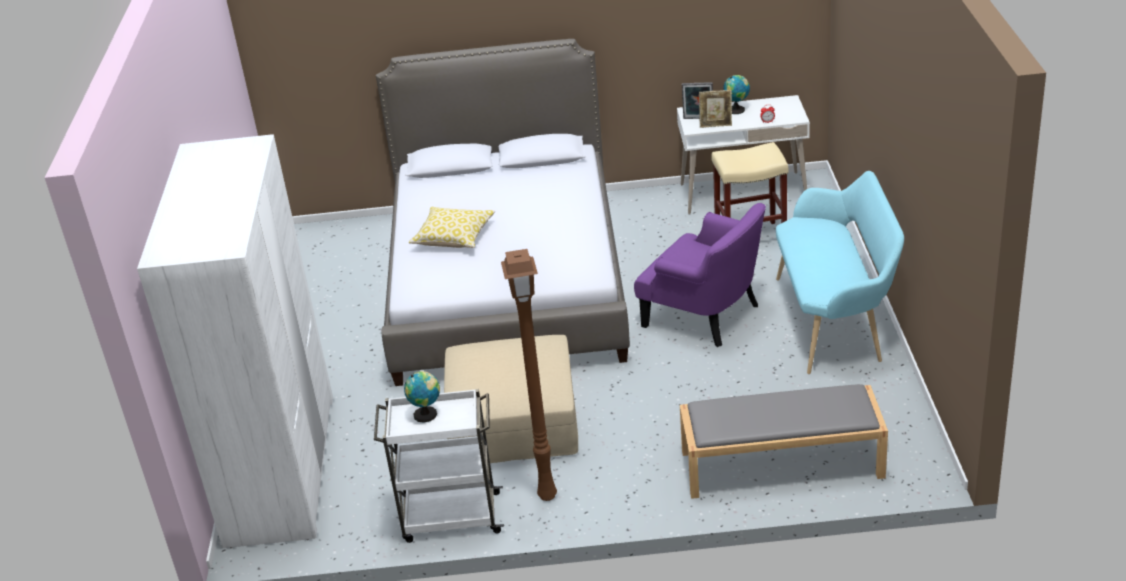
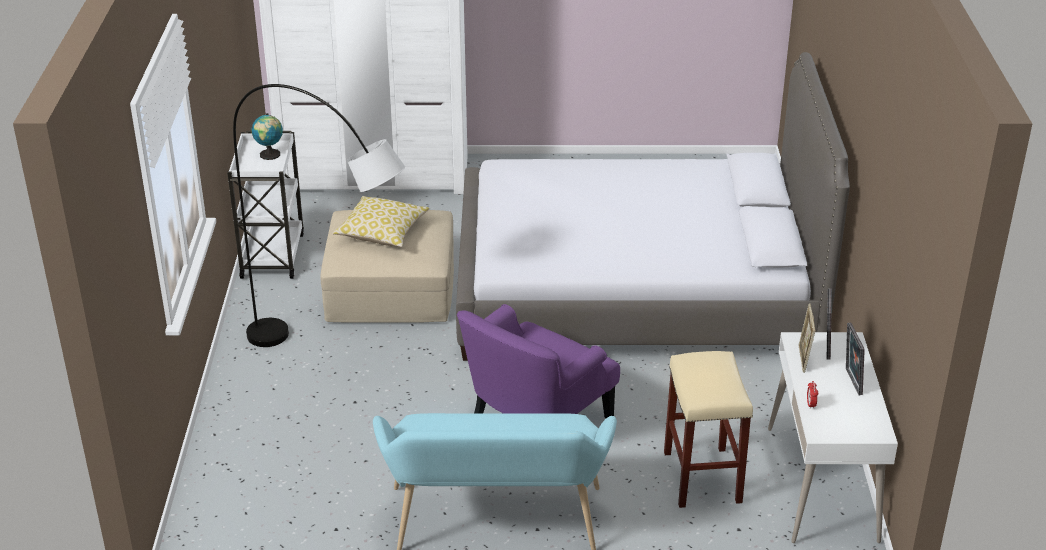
camera: 90 degrees right, 0 degrees up
(454, 237) = (599, 188): pillow -> pillow (382, 232)
(546, 496) = (275, 304): brown floor lamp -> none
(632, 439) = (334, 356): none -> grey floor lamp
(737, 109) = (851, 382): globe -> picture frame
(780, 465) = (251, 448): grey bench -> none

